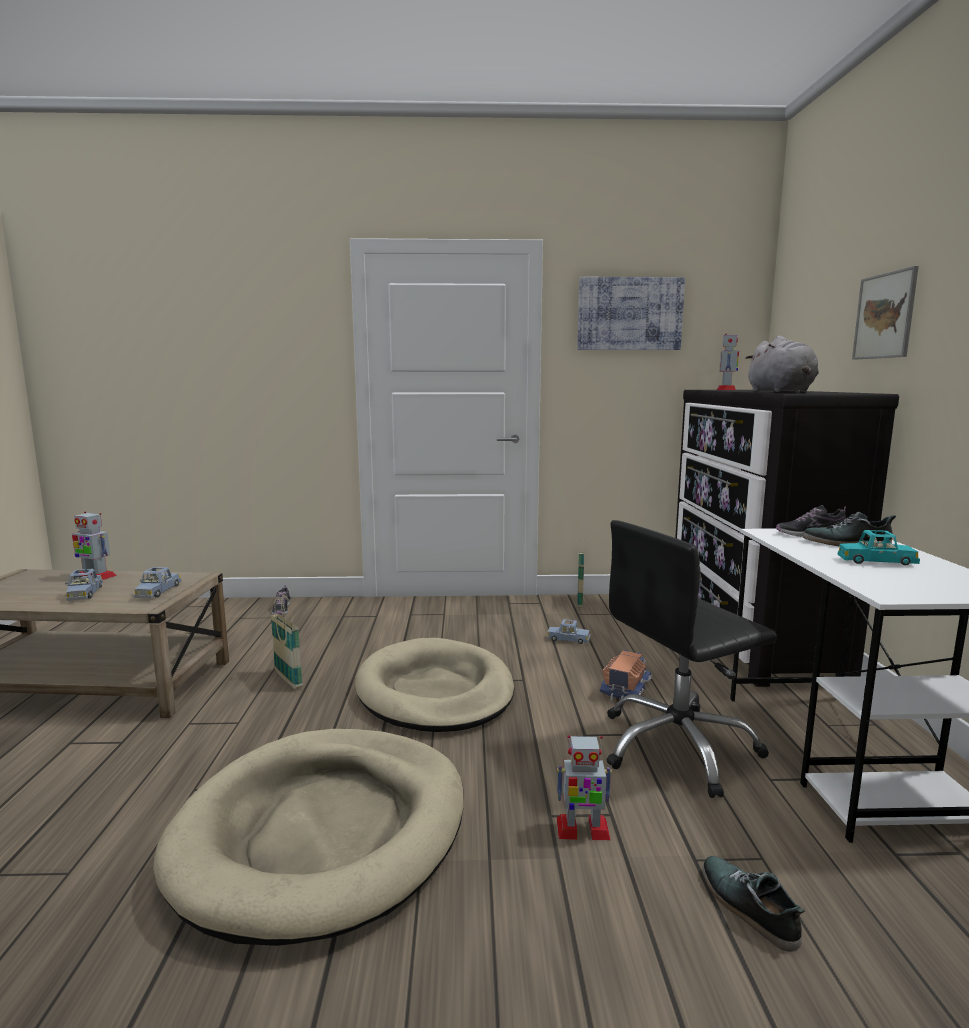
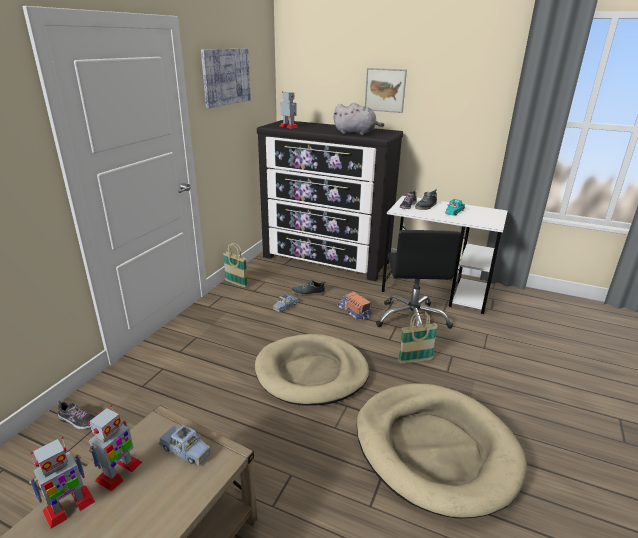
camera: 65 degrees left, 15 degrees up
(84, 594) = (138, 511): blue toy car -> none
(288, 679) = (239, 437): basket -> basket (415, 360)
(582, 829) = (459, 366): toy robot -> toy robot (119, 472)
(747, 907) = (509, 348): shoe -> shoe (308, 293)

